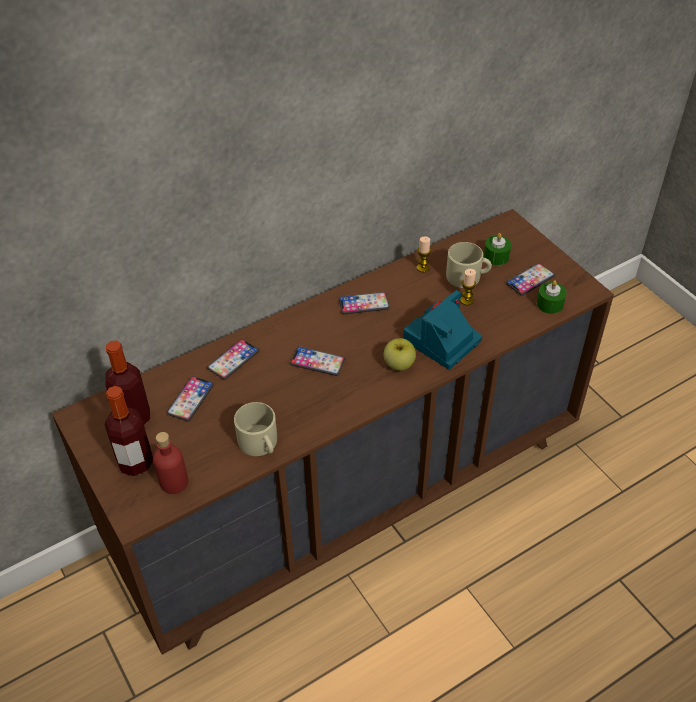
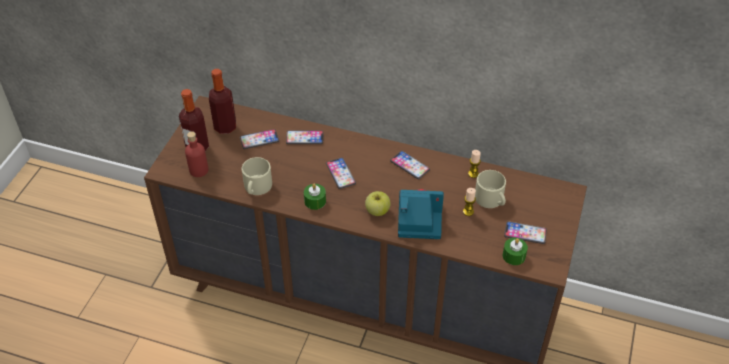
camera: 50 degrees right, 0 degrees up
(496, 256) = (527, 203): green candle -> green candle (315, 201)

